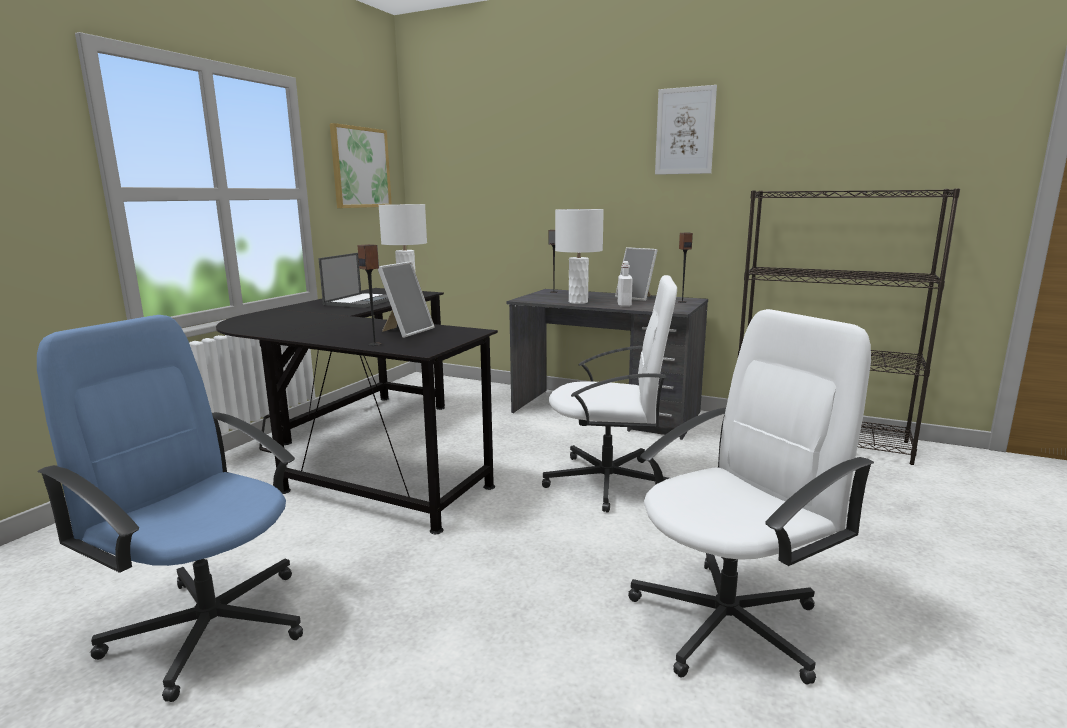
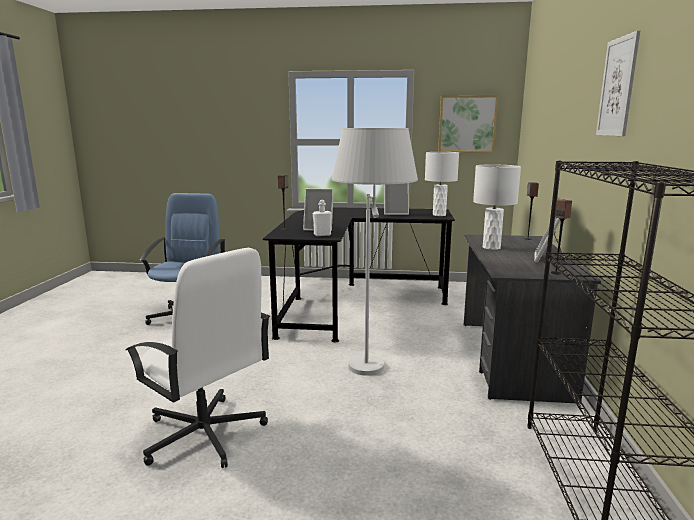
camera: 70 degrees right, 0 degrees up
(362, 301) = (396, 213): laptop -> picture frame
(609, 482) = (371, 376): white office chair -> white floor lamp
(624, 304) = (502, 258): white bottle -> white bottle (322, 235)

